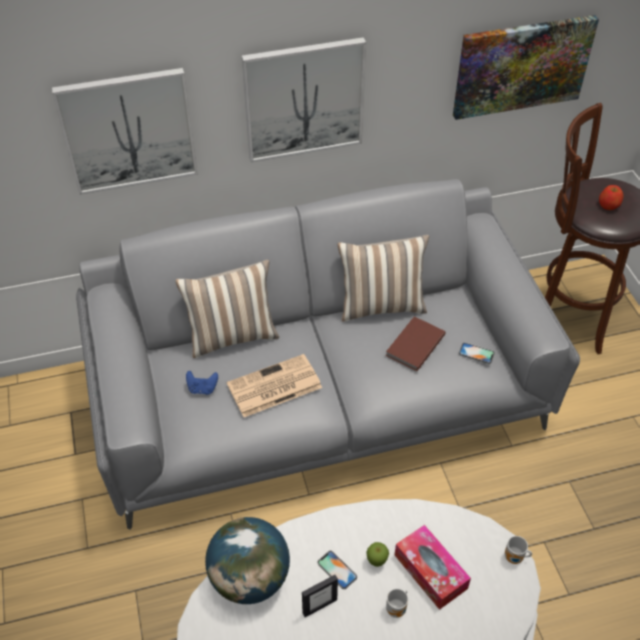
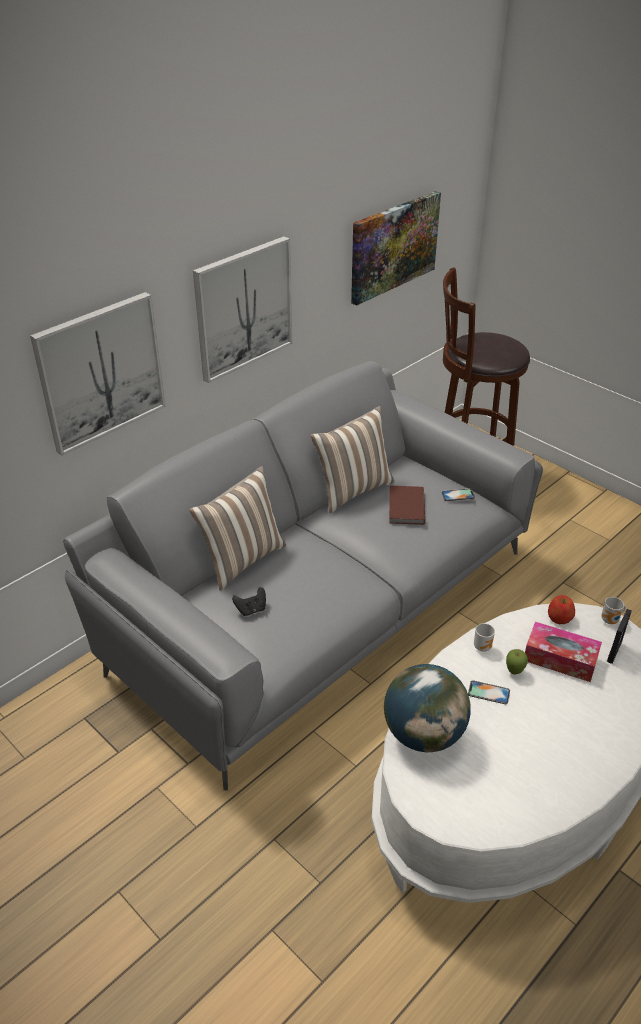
camera: 30 degrees left, 10 degrees down
(202, 388) = (251, 609): blue game controller -> black game controller
(273, 387) = (315, 582): newspaper -> none
(319, 606) = (498, 726): picture frame -> picture frame (614, 651)
(397, 609) = (560, 697): mug -> mug (483, 646)
(608, 205) = (490, 348): apple -> apple (559, 617)

